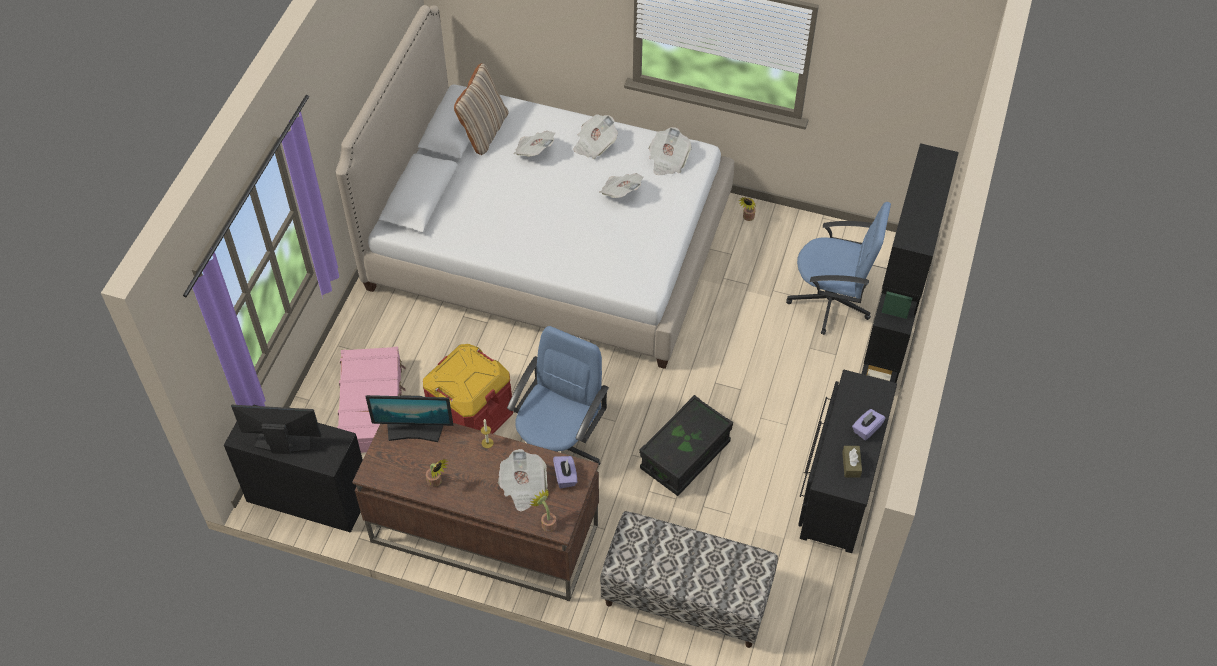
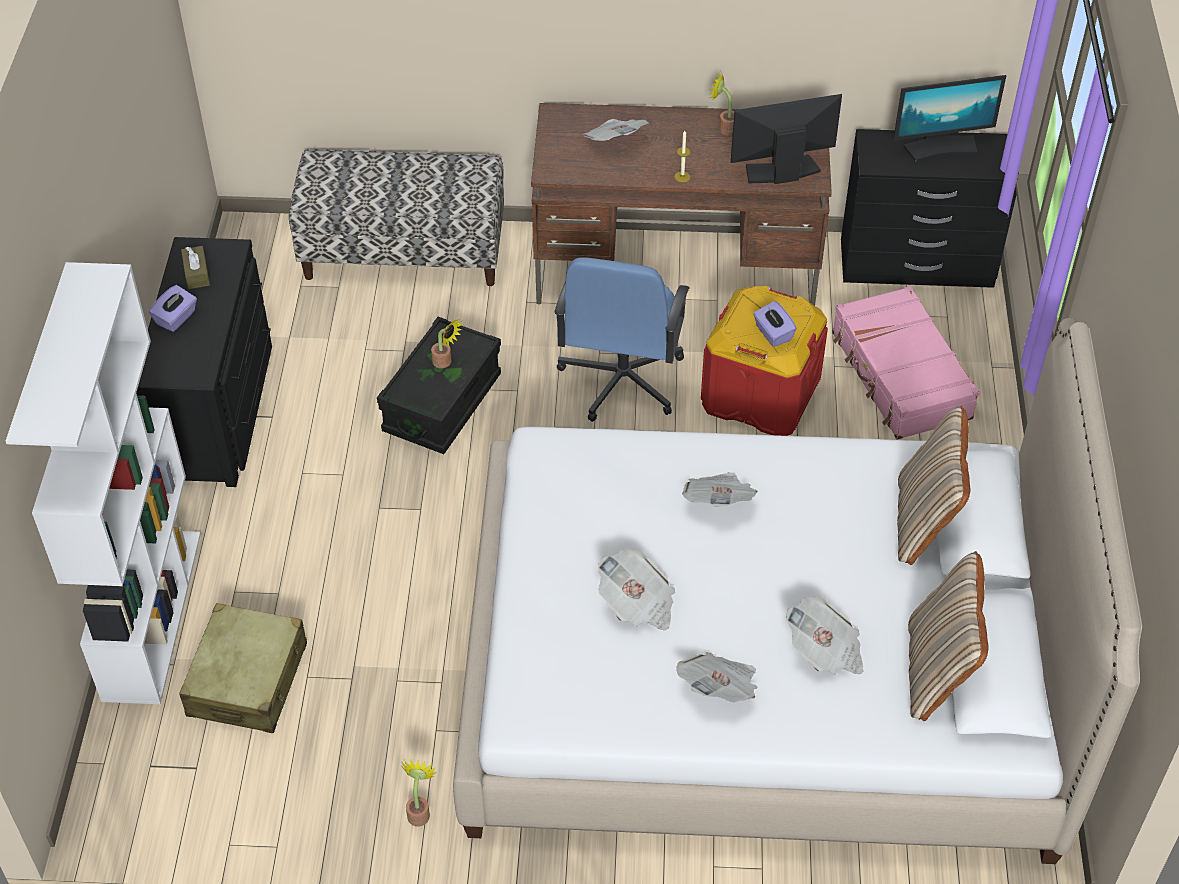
camera: 165 degrees right, 5 degrees down
(448, 202) = (924, 522): none -> beige pillow
(547, 523) = (572, 115): potted plant -> potted plant (445, 363)
(565, 477) = (567, 161): purple tissue box -> purple tissue box (773, 333)
(668, 160) = (571, 686): newspaper -> newspaper (718, 502)
(831, 301) = (248, 680): blue office chair -> beige suitcase
(886, 351) = (151, 614): black bookcase -> white bookcase

